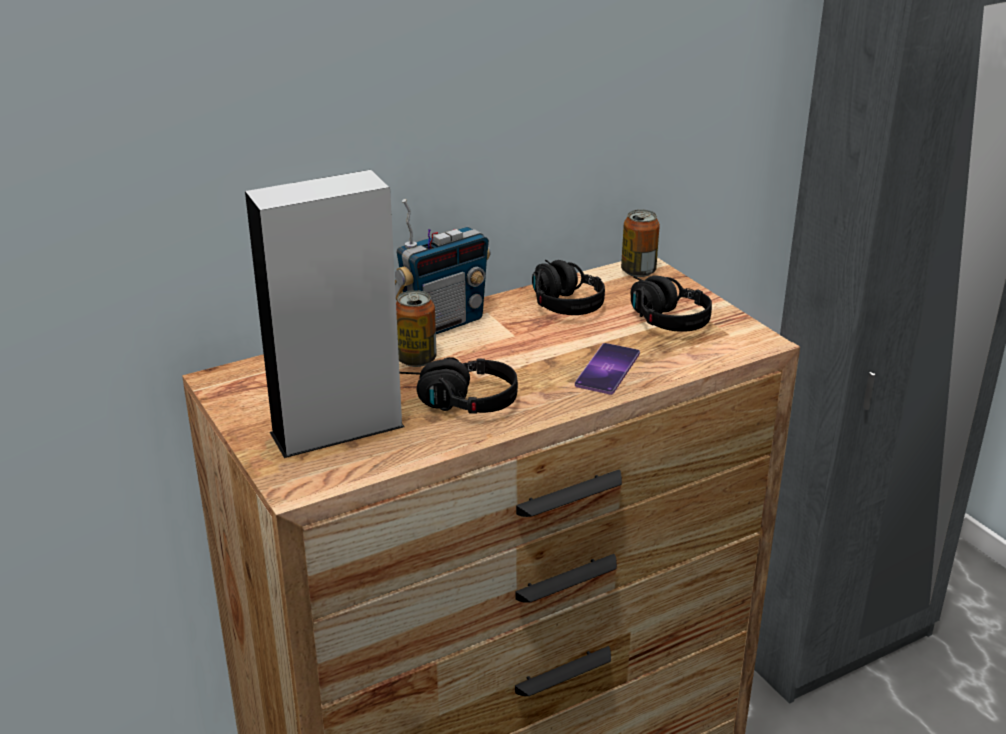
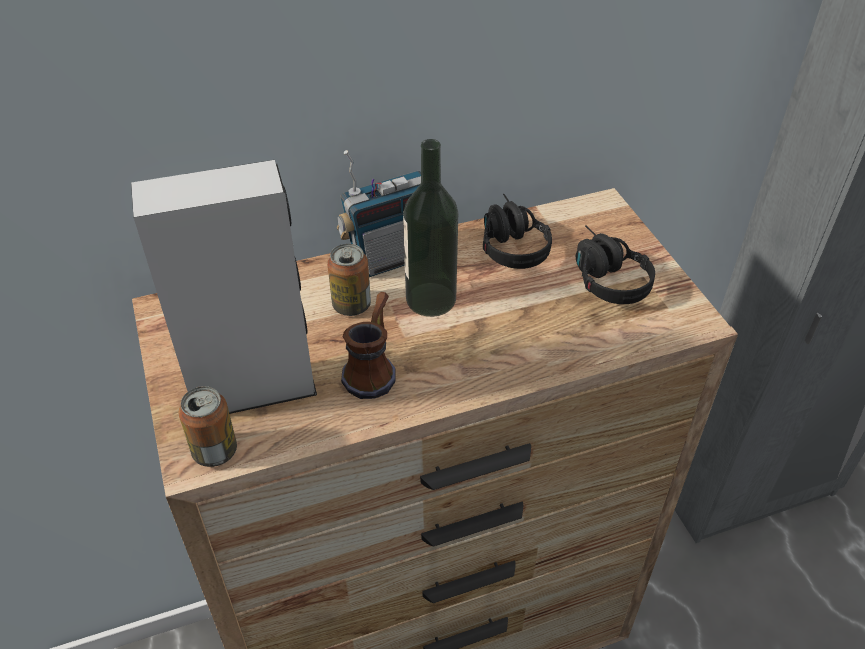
camera: 10 degrees right, 15 degrees up
(455, 402) = (373, 368): black headphones -> mug
(495, 348) = (431, 299): none -> bottle
(607, 369) = (533, 341): phone -> none
(638, 271) = (595, 211): can -> can (215, 451)

